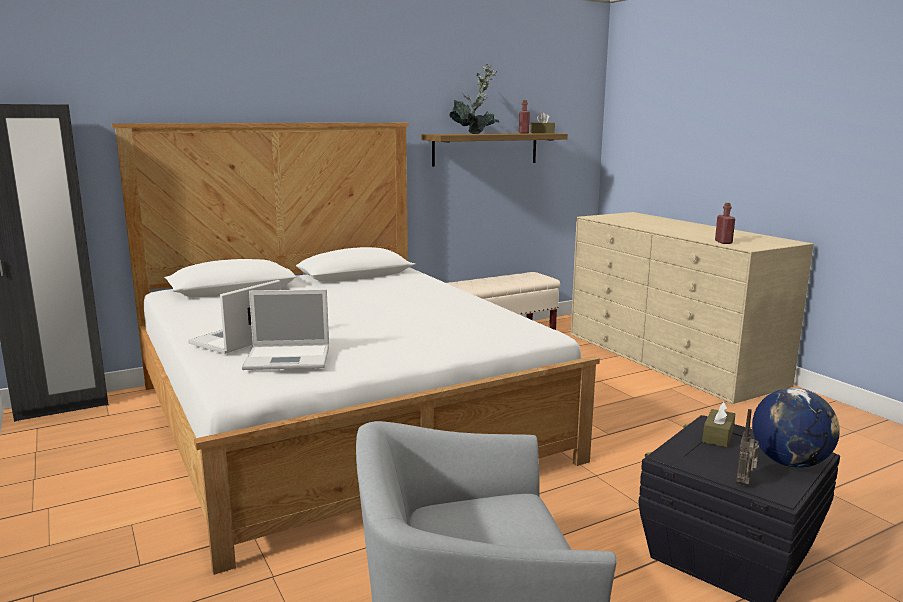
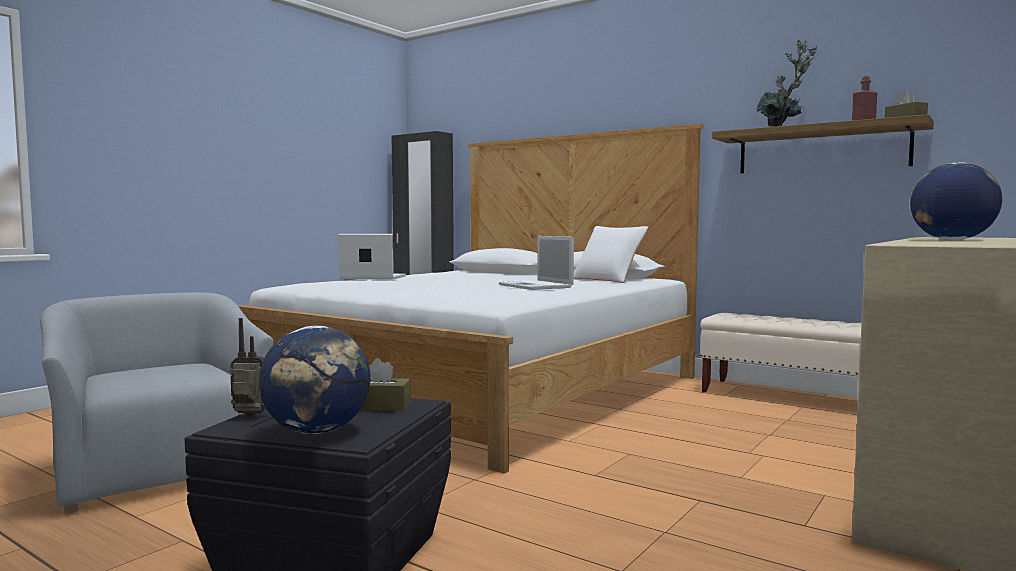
camera: 65 degrees right, 10 degrees down
(289, 358) = (338, 281): laptop -> laptop (536, 286)
(389, 278) = (608, 280): none -> white pillow
(673, 229) = (952, 240): none -> globe
(723, 242) = (911, 242): red bottle -> none

